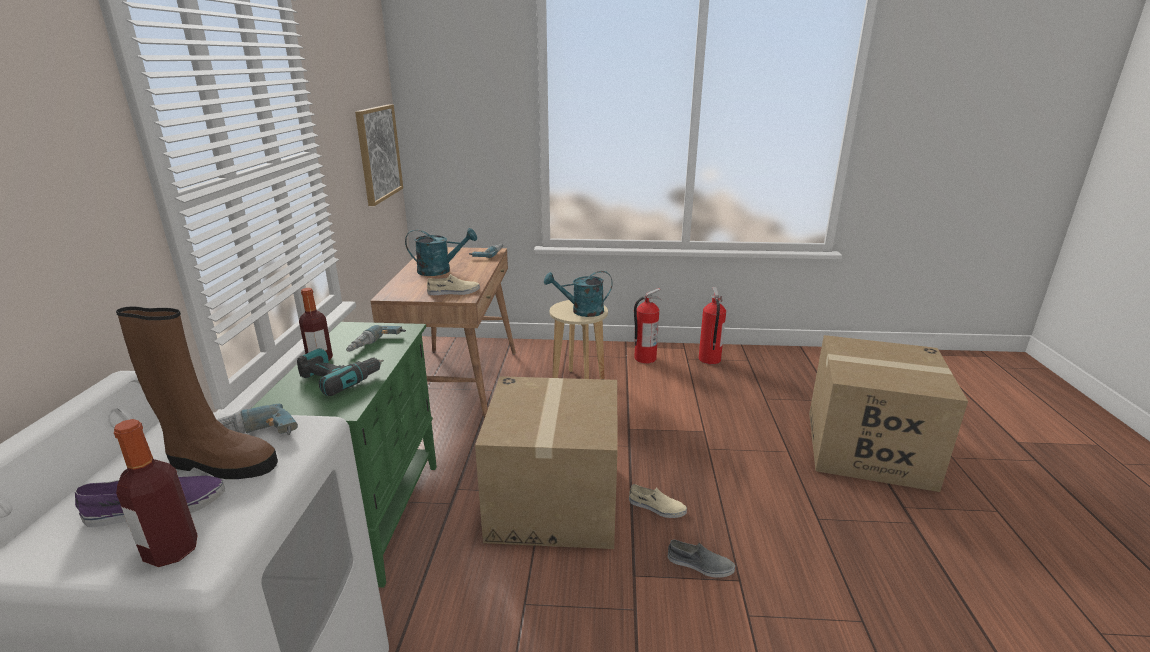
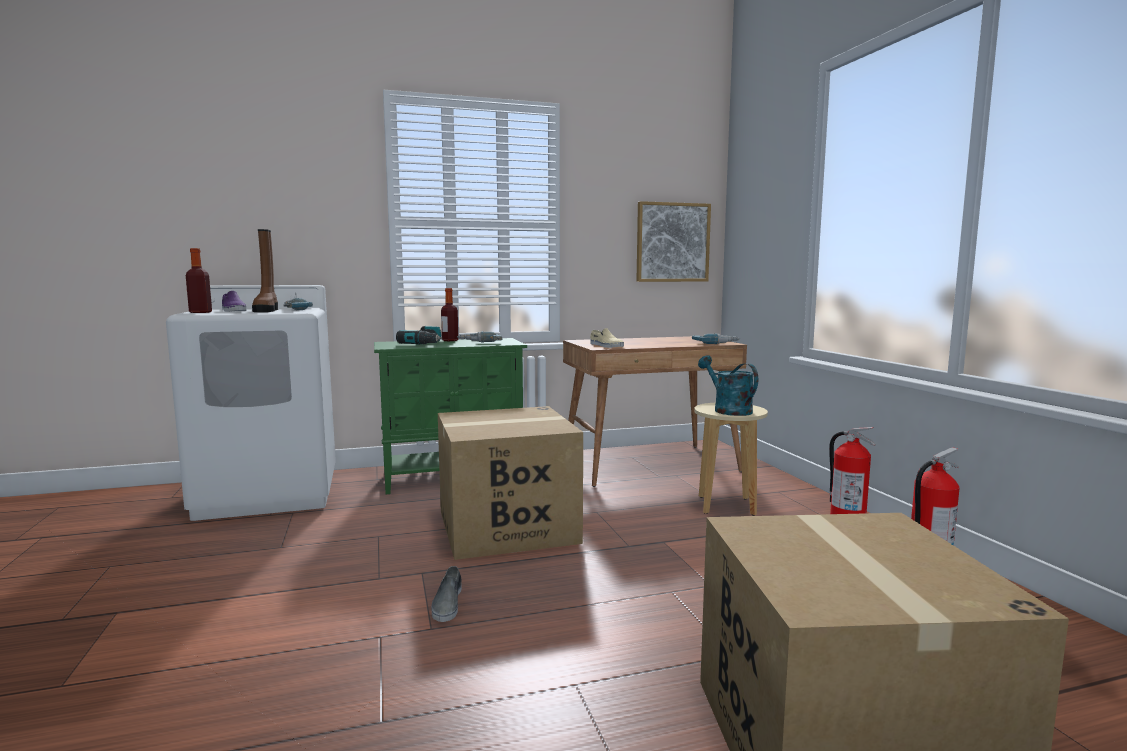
camera: 70 degrees right, 15 degrees down
(440, 270) = (649, 341): turquoise watering can -> none
(656, 507) = (528, 572): beige shoe -> none

